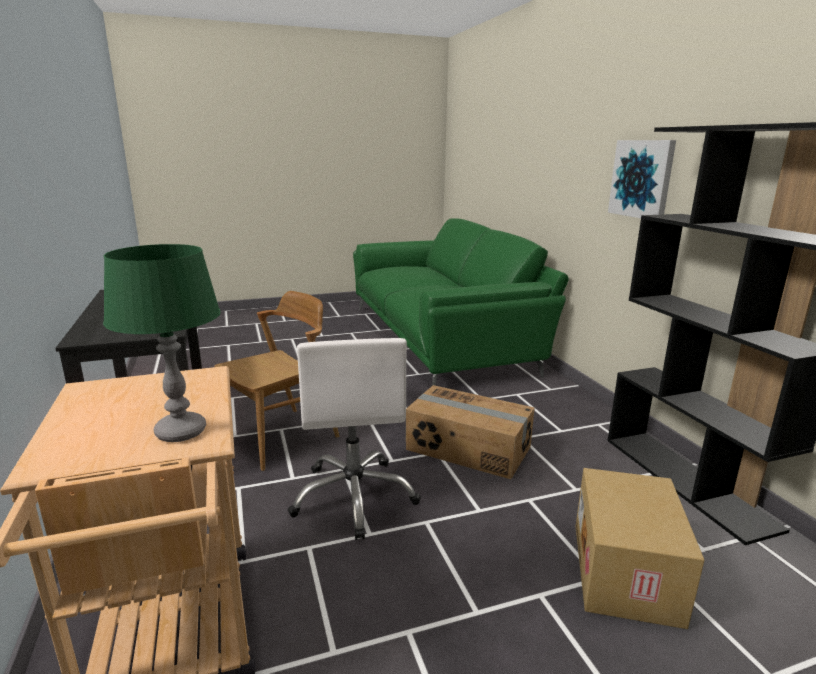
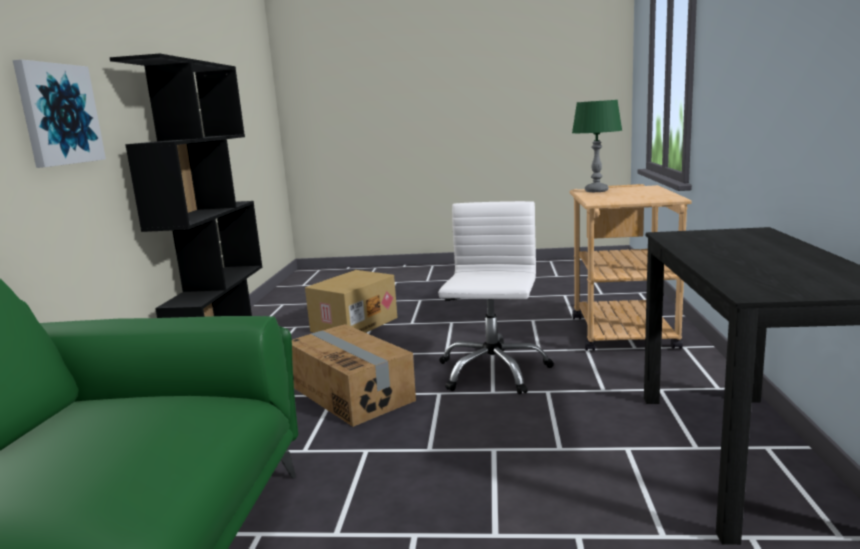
camera: 155 degrees left, 5 degrees down
(281, 437) = (559, 435): brown chair -> none

